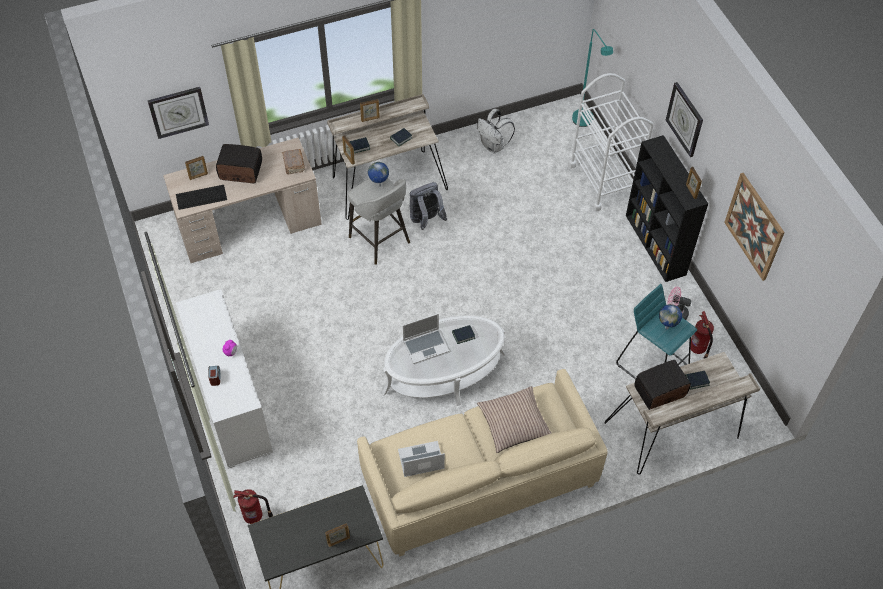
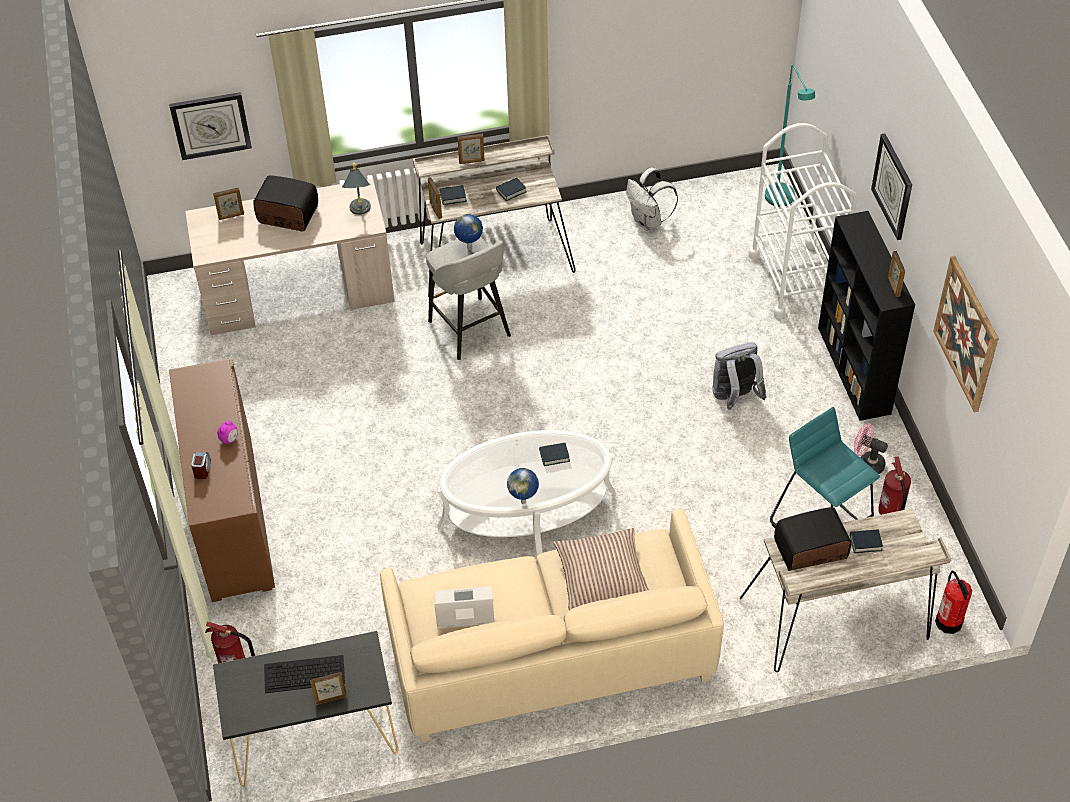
camera: 10 degrees right, 5 degrees down
(201, 197) = (229, 243): keyboard -> keyboard (303, 674)
(231, 402) = (232, 517): white cabinet -> brown cabinet
(293, 165) = (360, 213): brown book -> grey table lamp
(426, 220) = (538, 309): grey backpack -> grey backpack (735, 397)
(426, 346) = (500, 464): laptop -> none
(667, 327) = (837, 469): globe -> globe (524, 501)
(750, 423) = (949, 621): none -> fire extinguisher

